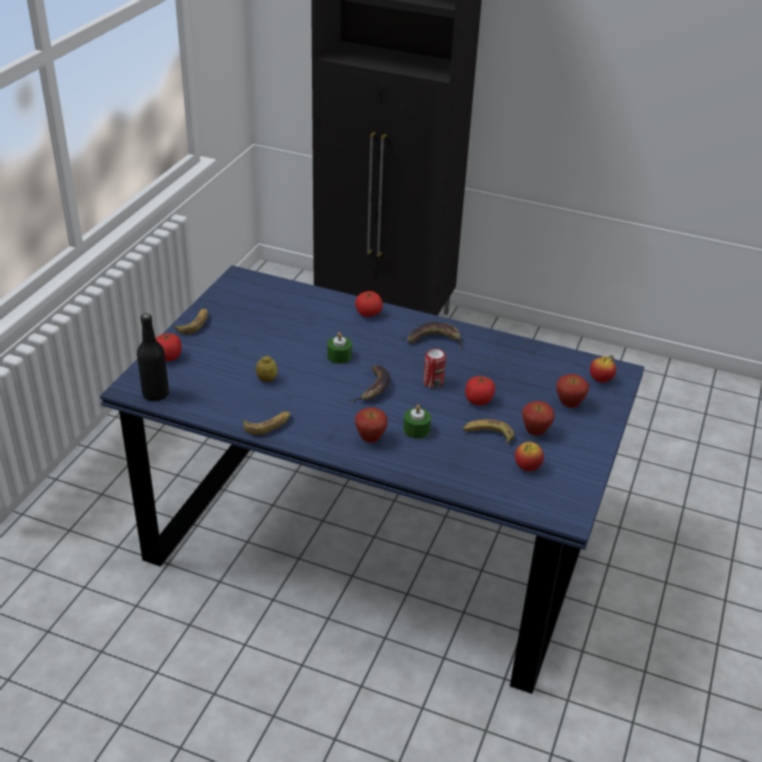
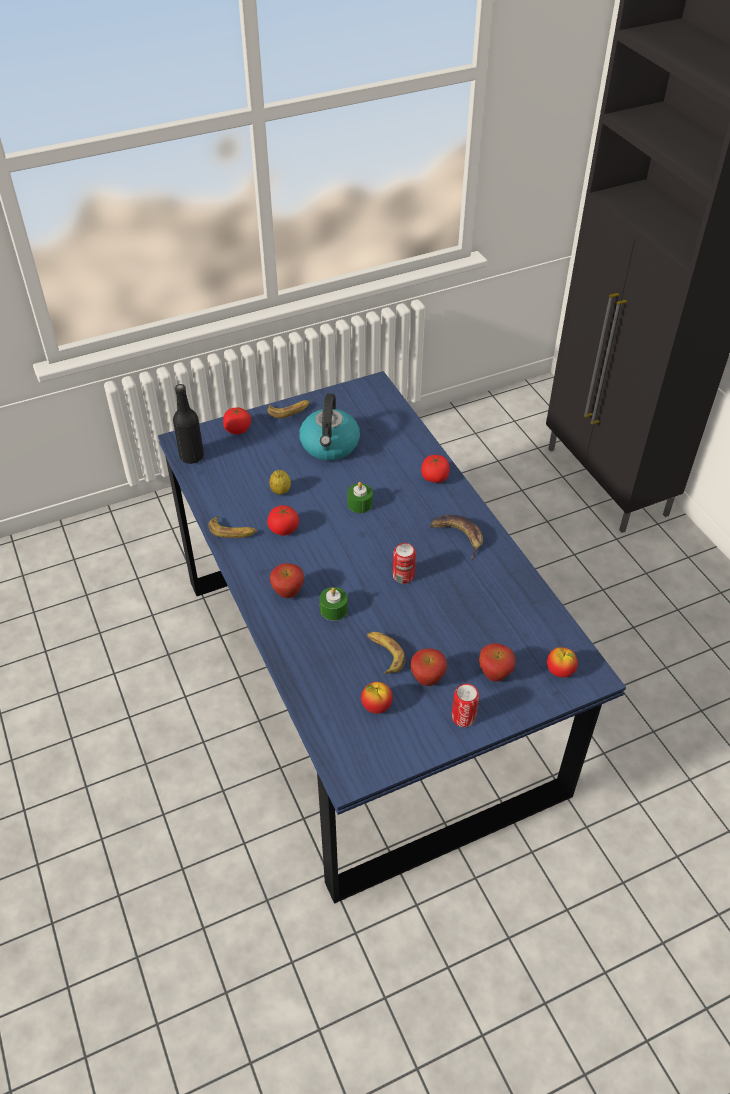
camera: 45 degrees right, 10 degrees up
(262, 331) = (330, 445): none -> kettle
(373, 388) = (349, 549): banana -> none
(478, 400) = (419, 617): tomato -> tomato (283, 529)
(585, 439) = (463, 717): none -> can

